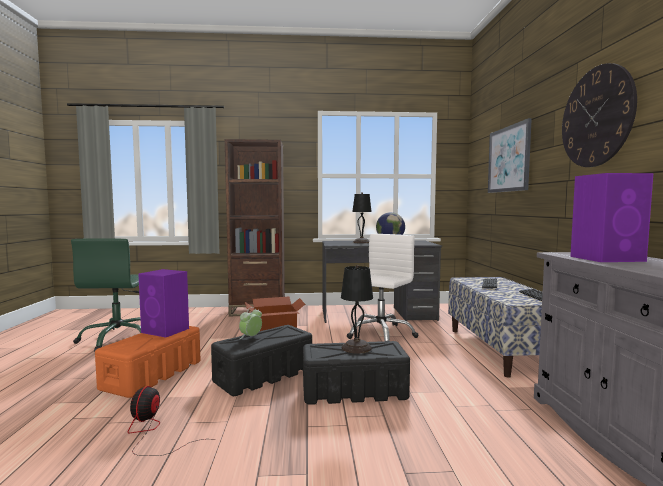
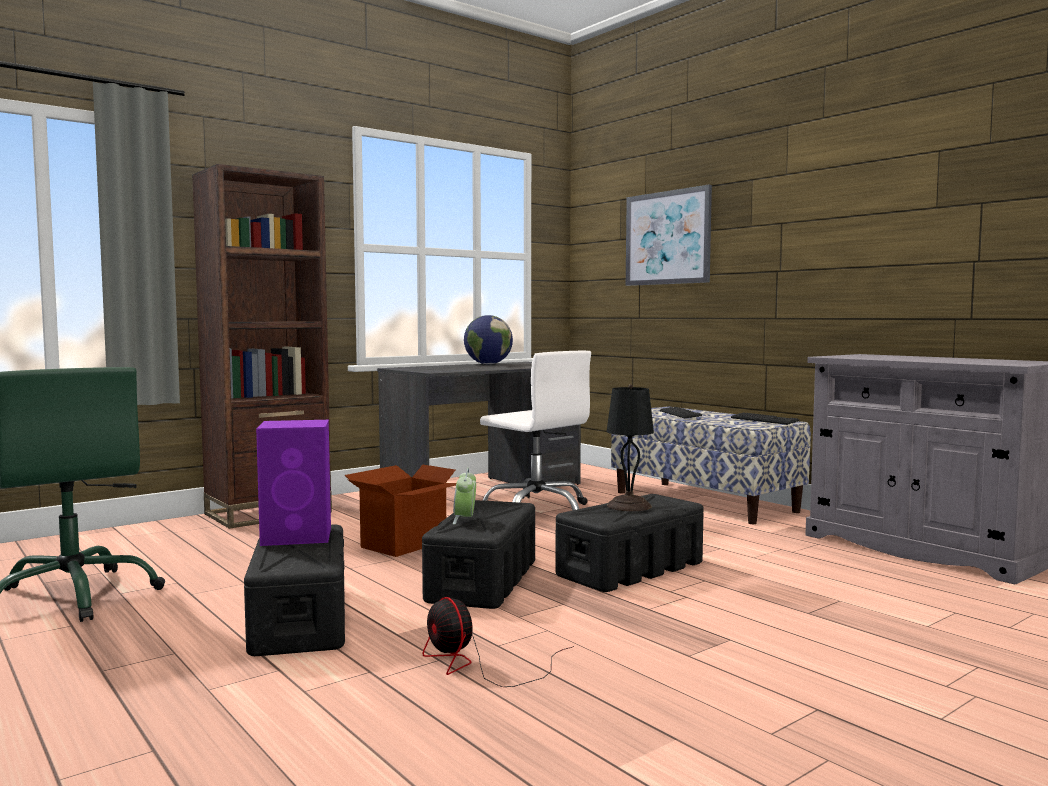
camera: 35 degrees left, 0 degrees up
(153, 374) = (300, 619): orange storage box -> black storage box
(361, 242) = (455, 367): black table lamp -> none
(380, 334) = (537, 510): white office chair -> white office chair turned 135 degrees clockwise
(596, 117) = (822, 197): wall clock -> none
(608, 259) = (890, 357): purple speaker -> none

